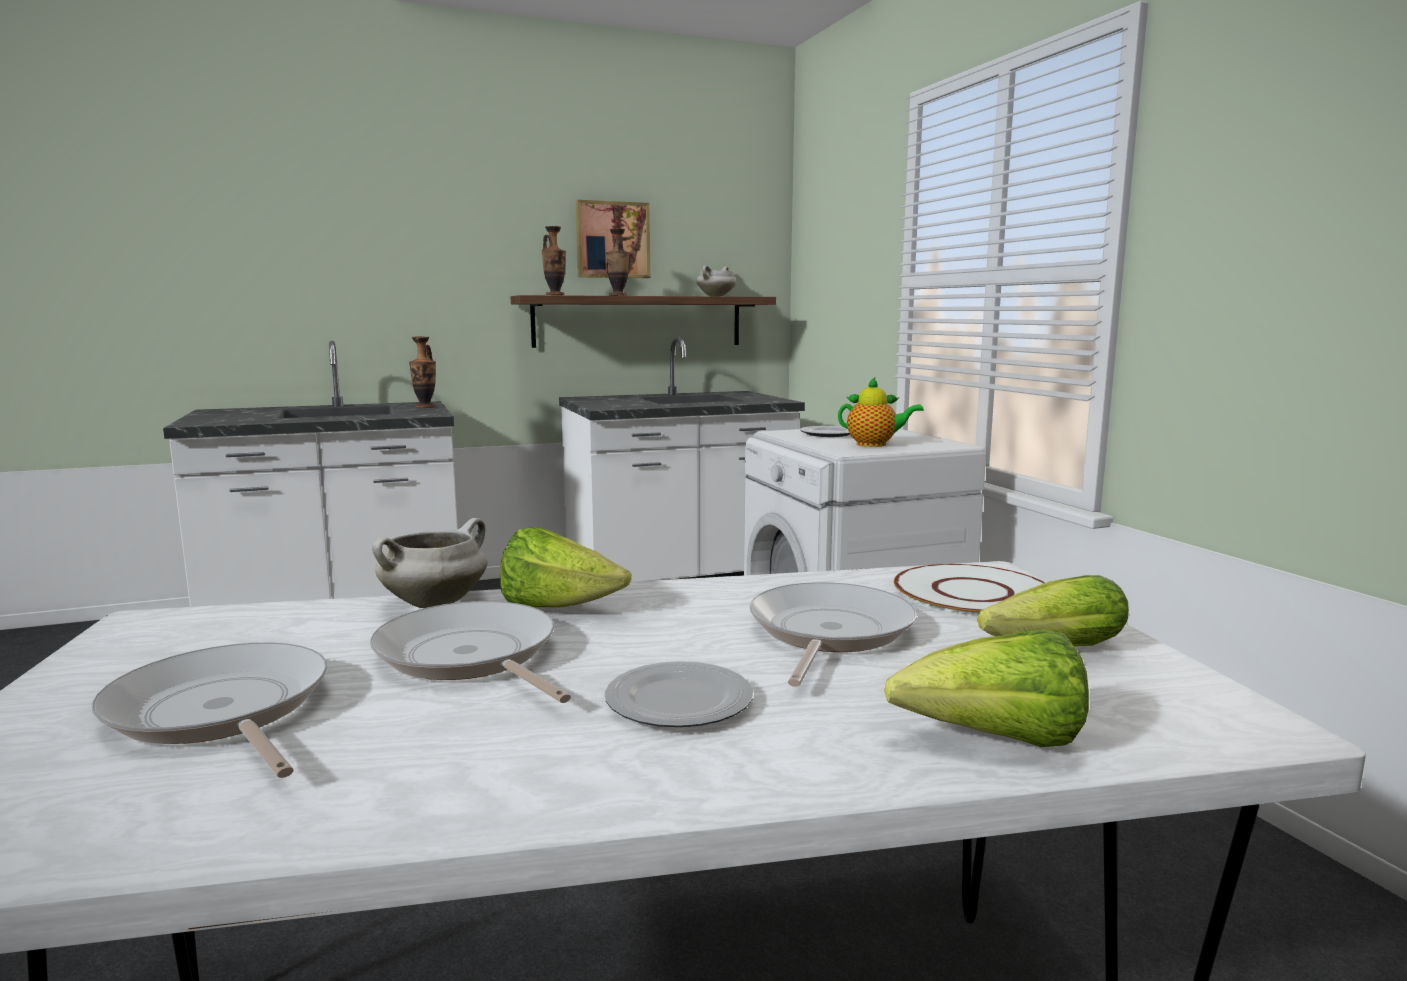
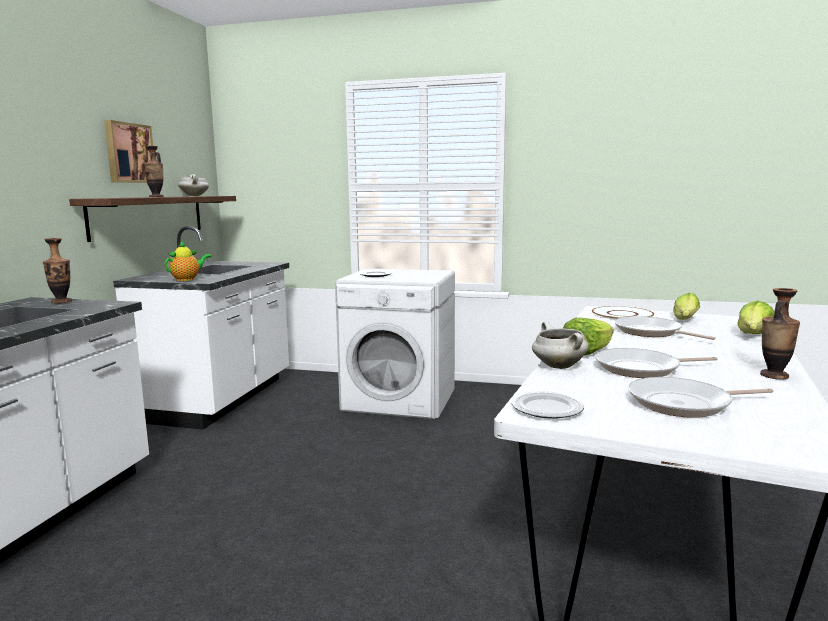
camera: 55 degrees left, 0 degrees up
(555, 295) = (122, 197): vase -> vase (774, 375)
(680, 701) = (707, 354): plate -> plate (546, 408)
(875, 445) = (419, 276): teapot -> teapot (187, 279)

